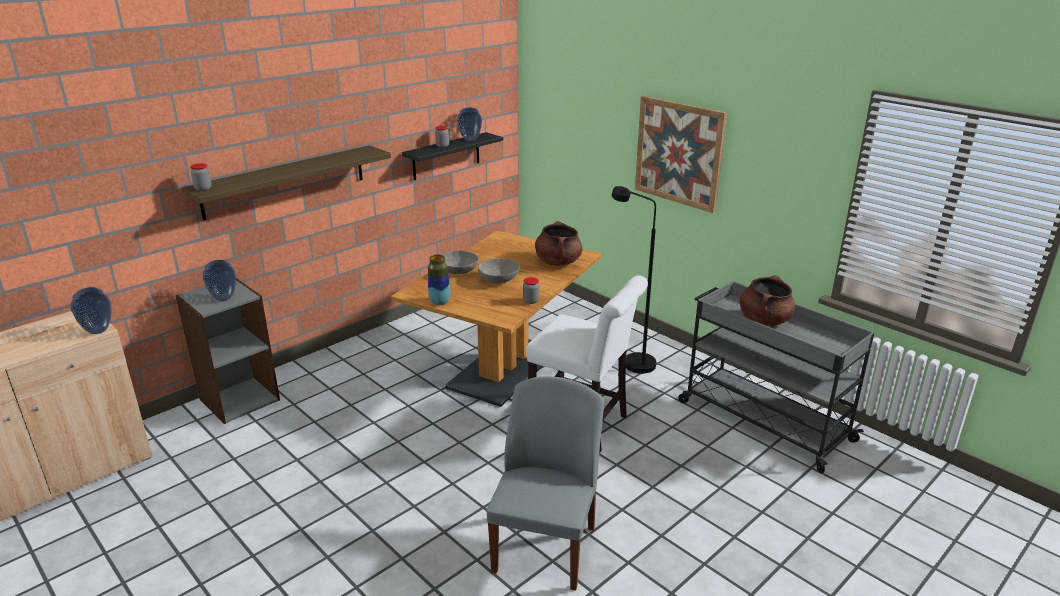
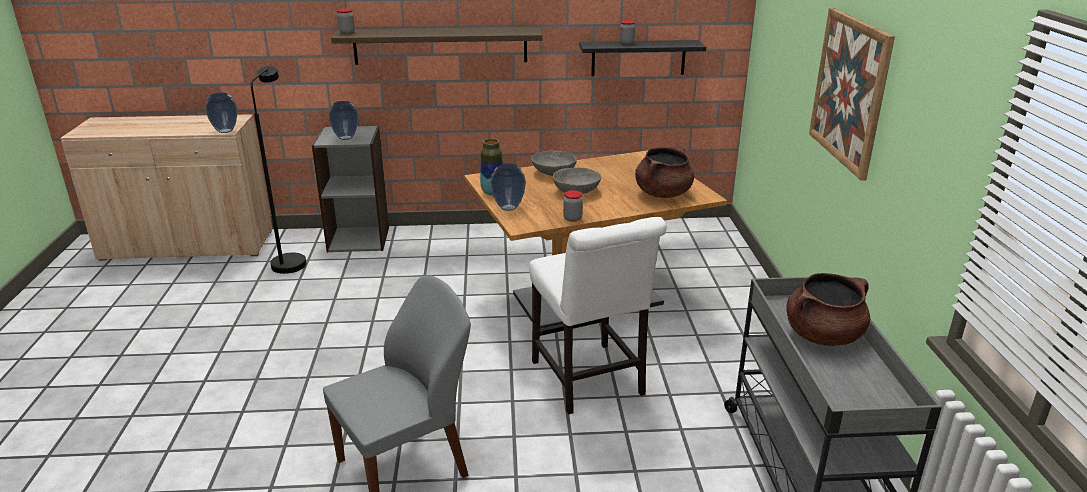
camera: 40 degrees right, 0 degrees up
(470, 140) = (665, 43): vase -> vase (508, 208)
(632, 361) = (729, 346): black floor lamp -> black floor lamp (290, 260)

